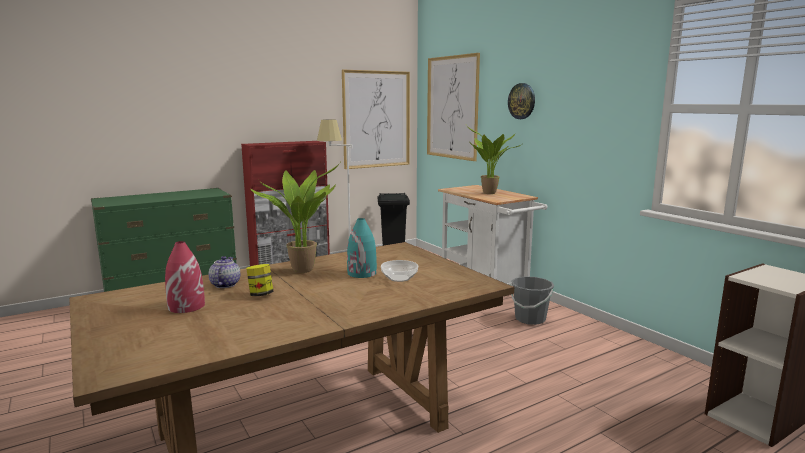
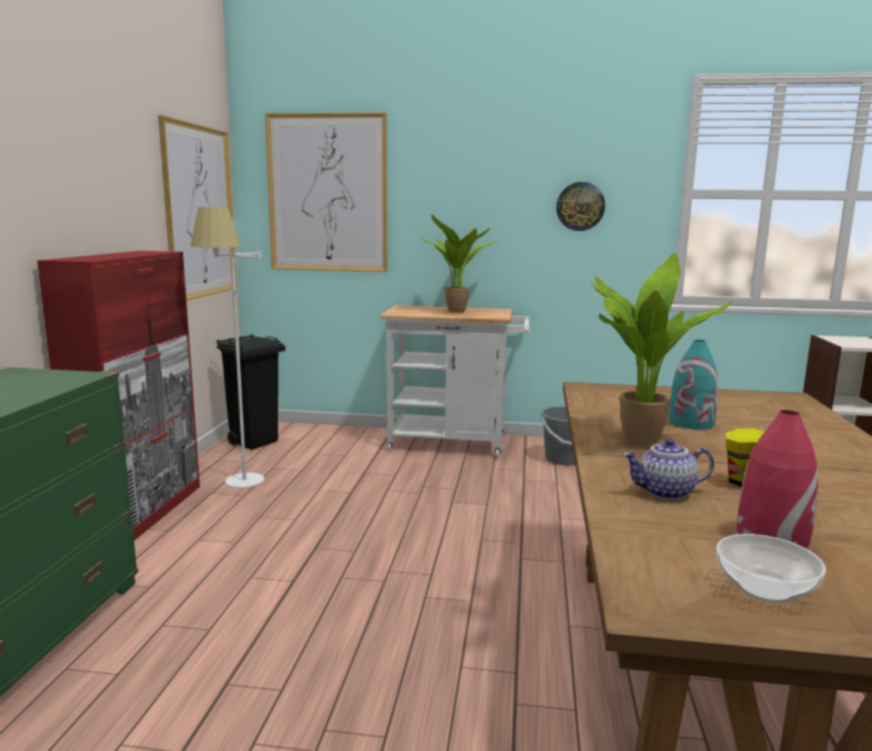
camera: 50 degrees left, 0 degrees up
(224, 284) = (665, 493): teapot -> teapot turned 45 degrees counterclockwise
(398, 278) = (733, 415): bowl -> bowl (765, 589)
(522, 101) = (474, 184): wall clock -> wall clock (580, 206)

